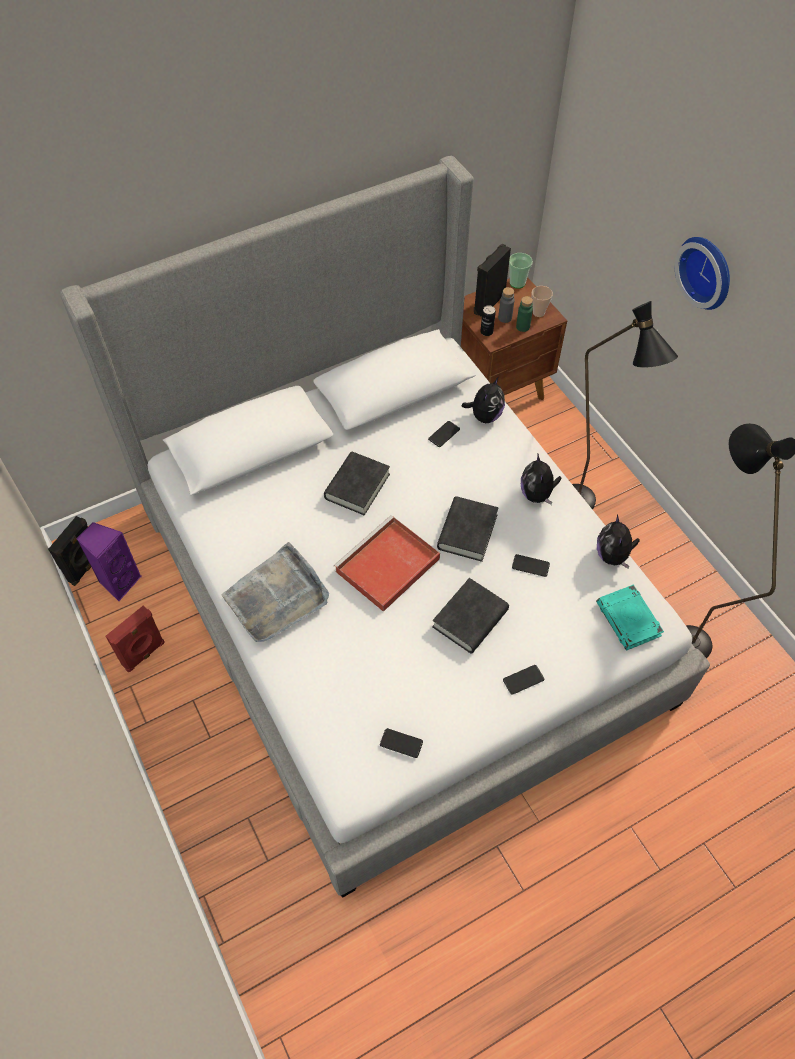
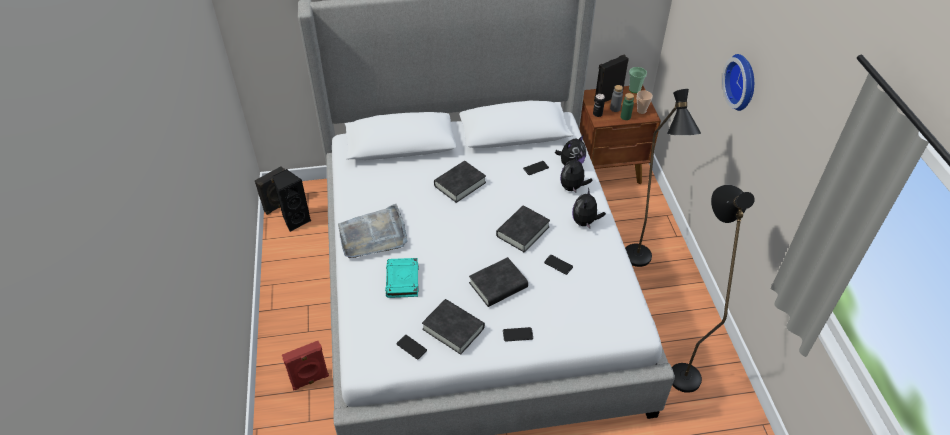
camera: 20 degrees right, 10 degrees down
(119, 581) = (295, 220): purple speaker -> black speaker
(144, 654) = (290, 268): red speaker -> red speaker (310, 380)
(386, 567) = (455, 237): red tray -> none
(442, 699) = (453, 329): none -> black book
(613, 556) = (623, 275): plush toy -> plush toy (572, 187)
(629, 620) = (615, 320): turquoise book -> turquoise book (402, 280)

